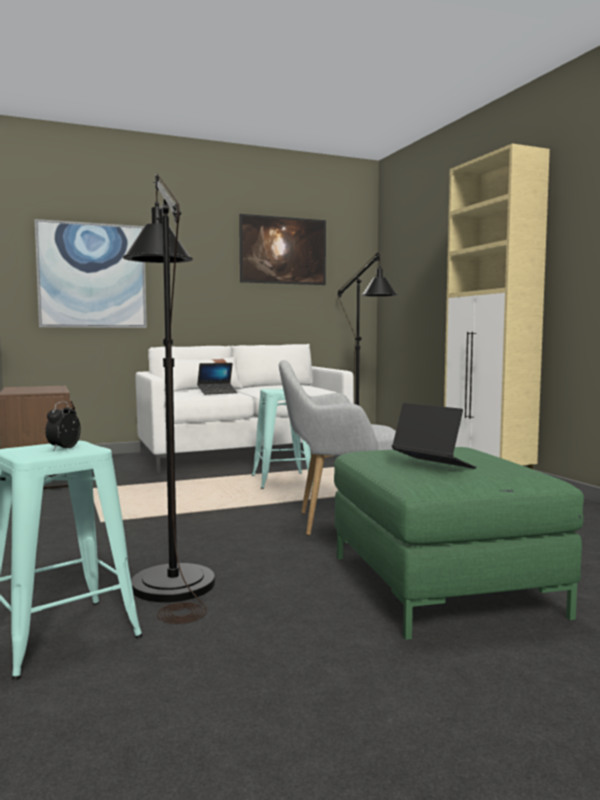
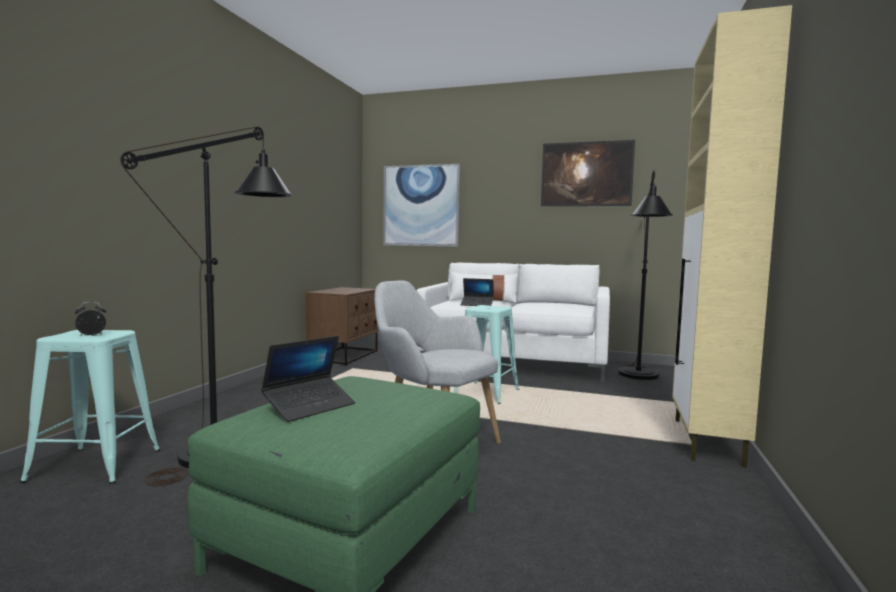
camera: 40 degrees right, 0 degrees up
(432, 466) = (310, 406): laptop -> laptop turned 45 degrees clockwise

